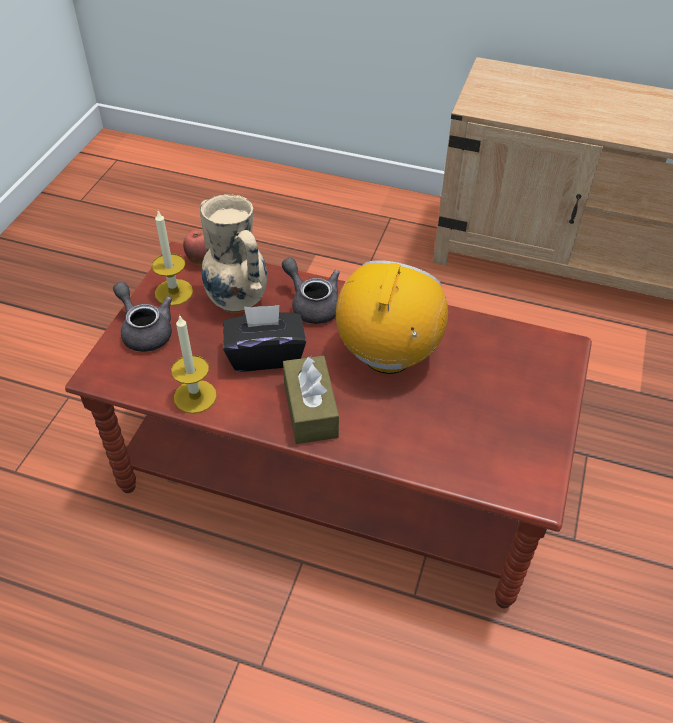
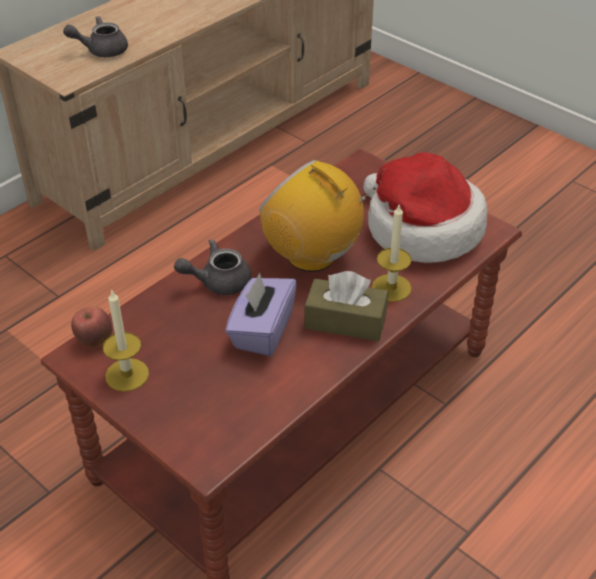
camera: 65 degrees left, 5 degrees down
(145, 330) = (169, 411): grey teapot -> grey teapot (101, 50)
(195, 396) = (284, 394): candle -> candle (391, 288)
(237, 301) = (175, 330): beige vase -> none
(265, 355) = (262, 331): black tissue box -> purple tissue box
(491, 428) = (421, 228): none -> hat

